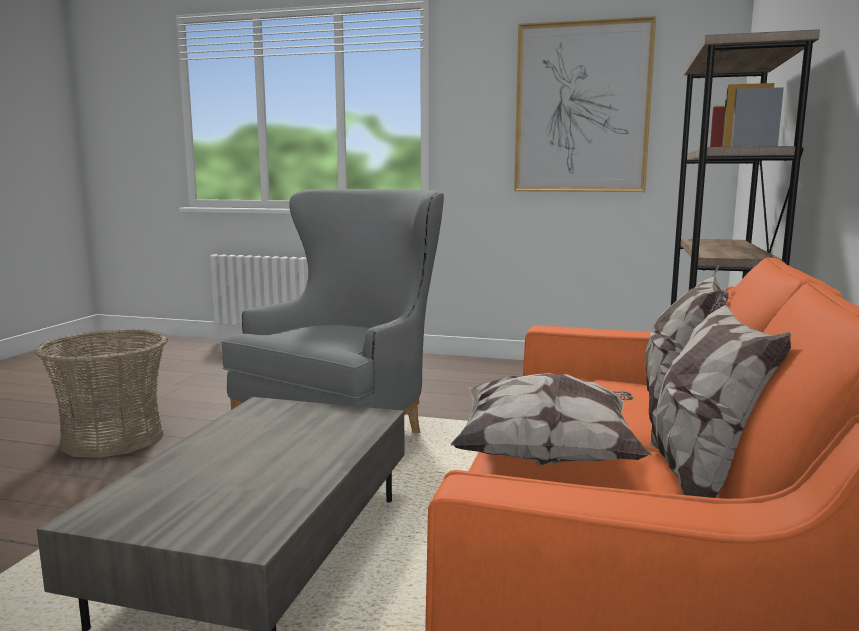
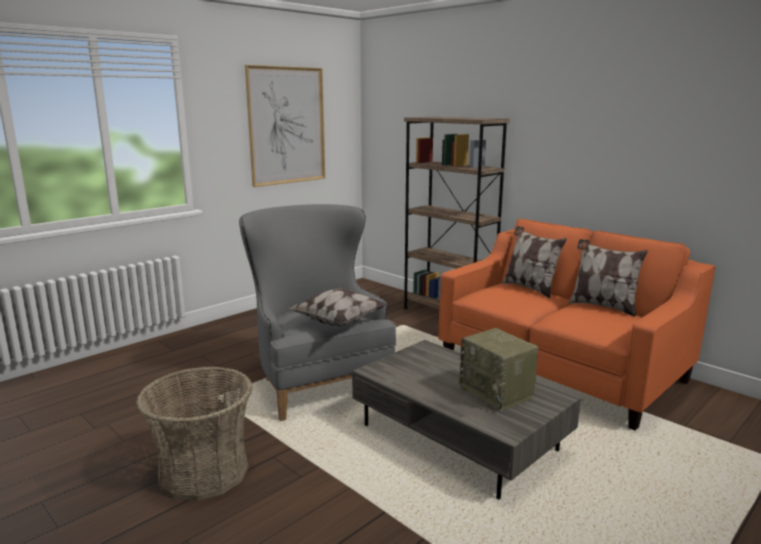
camera: 60 degrees left, 5 degrees up
(234, 487) = (497, 393): none -> radio
(548, 455) = (575, 317): pillow -> pillow (338, 322)

